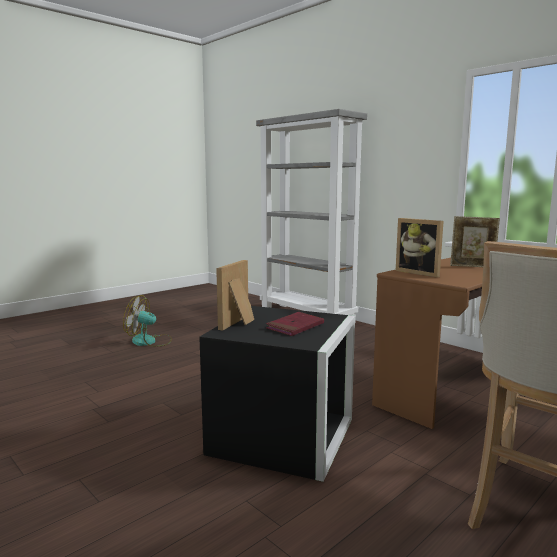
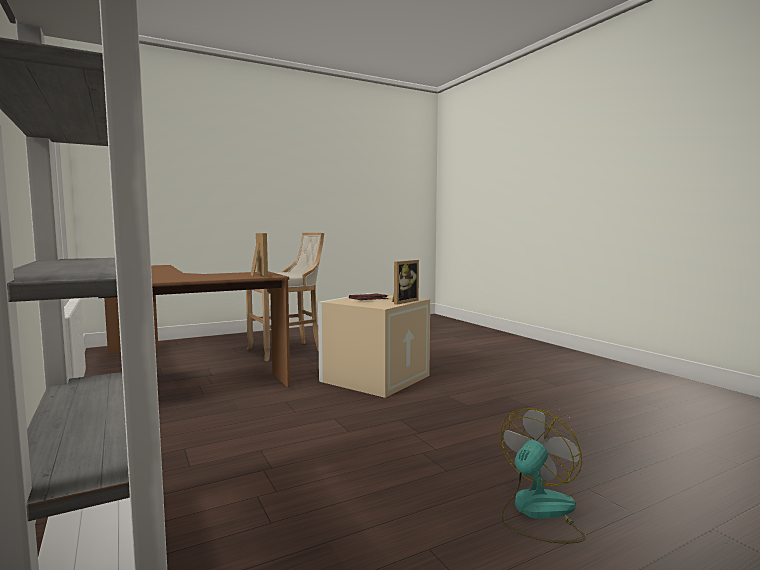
camera: 165 degrees left, 5 degrees down
(149, 341) = (538, 512): fan -> fan turned 75 degrees counterclockwise
(283, 437) = (375, 378): black storage box -> beige storage box
(472, 266) = (194, 276): picture frame -> none

